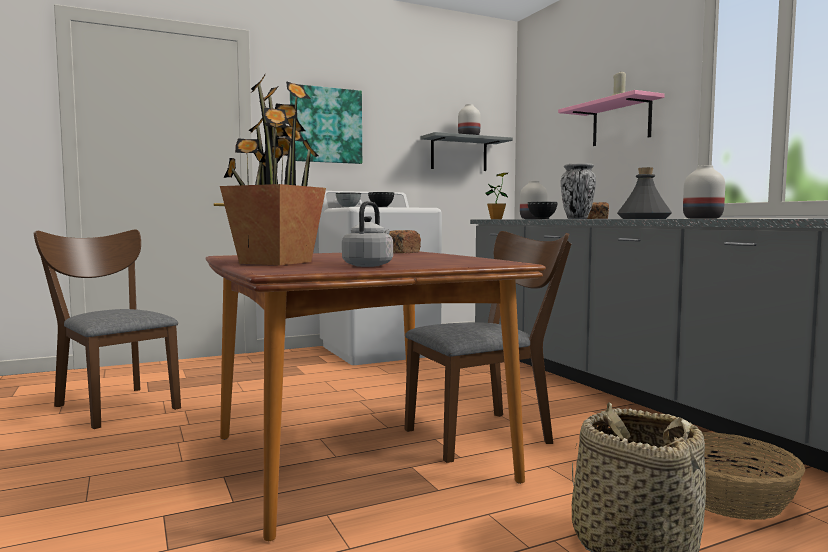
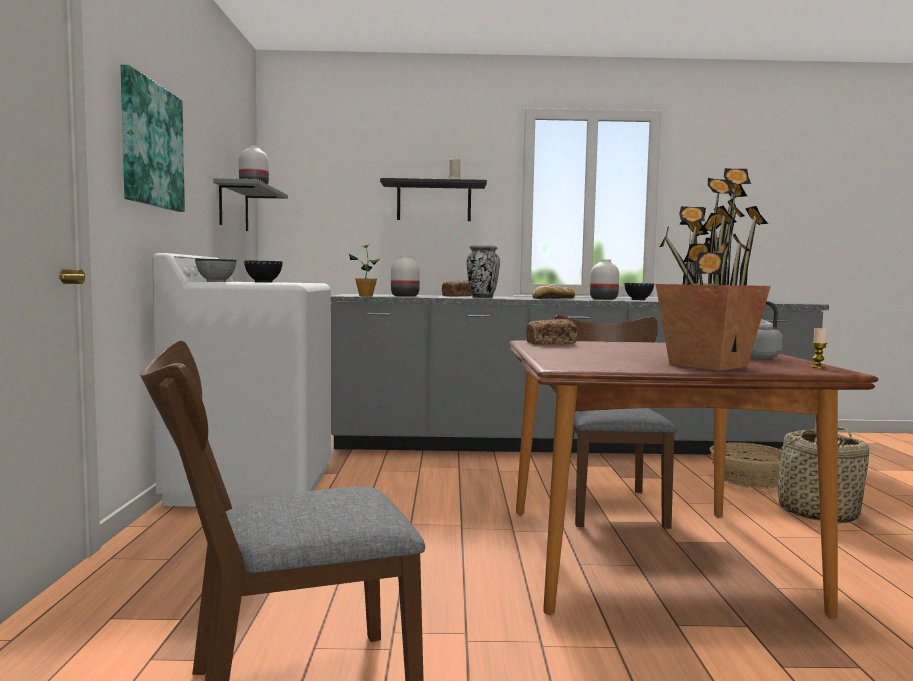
camera: 65 degrees left, 0 degrees up
(301, 270) = (817, 367): none -> candle
(542, 219) = (440, 297): black bowl -> black bowl (638, 299)
(621, 122) = (434, 202): pink shelf -> black shelf
(643, 218) = (553, 298): grey bottle -> bread

